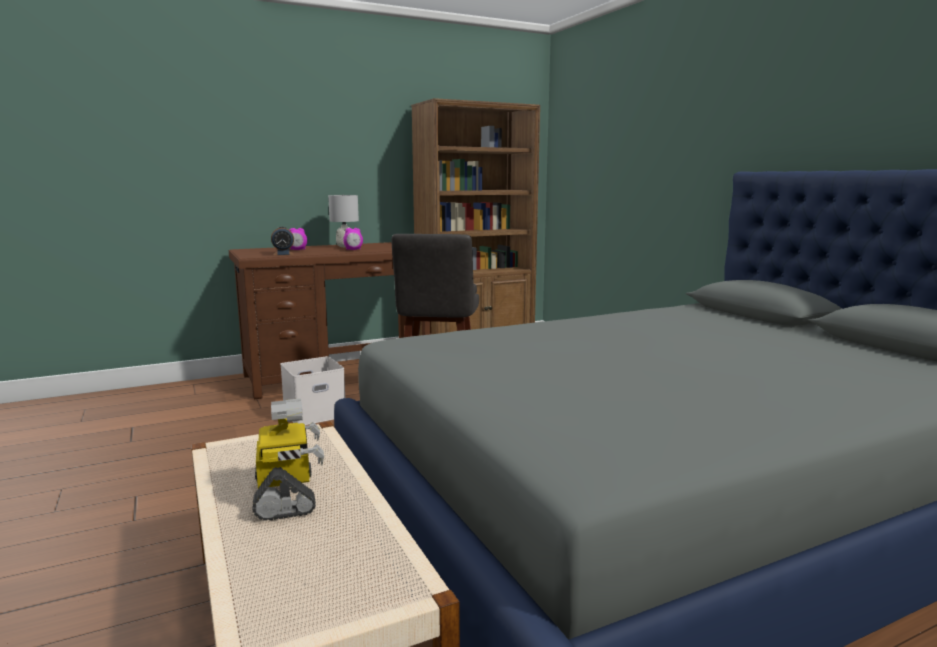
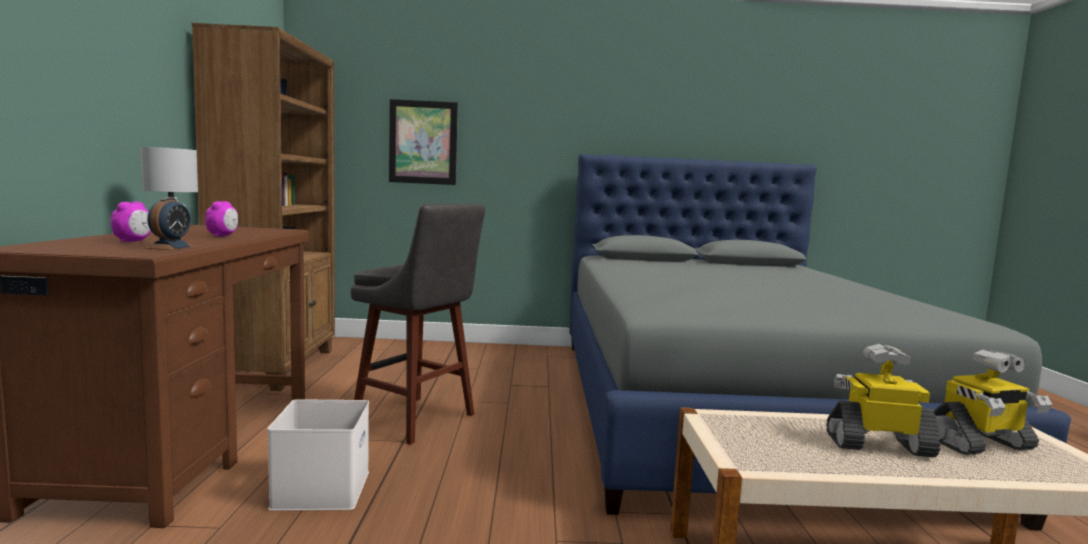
camera: 65 degrees left, 5 degrees down
(324, 552) = (979, 444): none -> toy robot
(620, 168) = (423, 142): none -> picture

